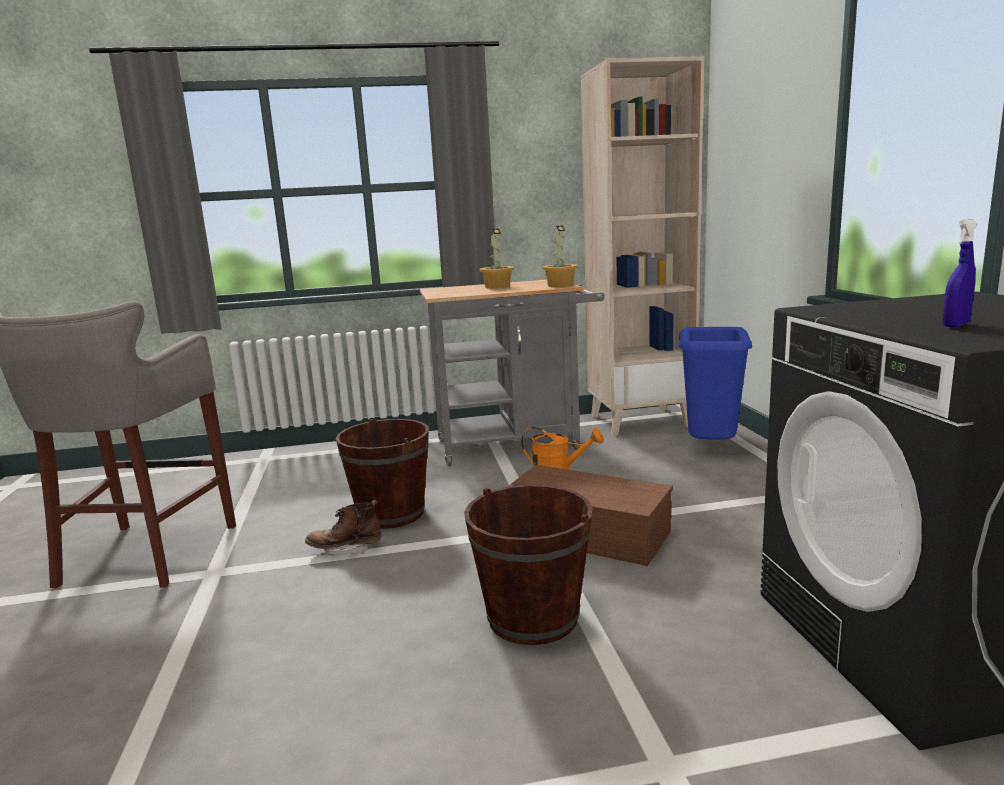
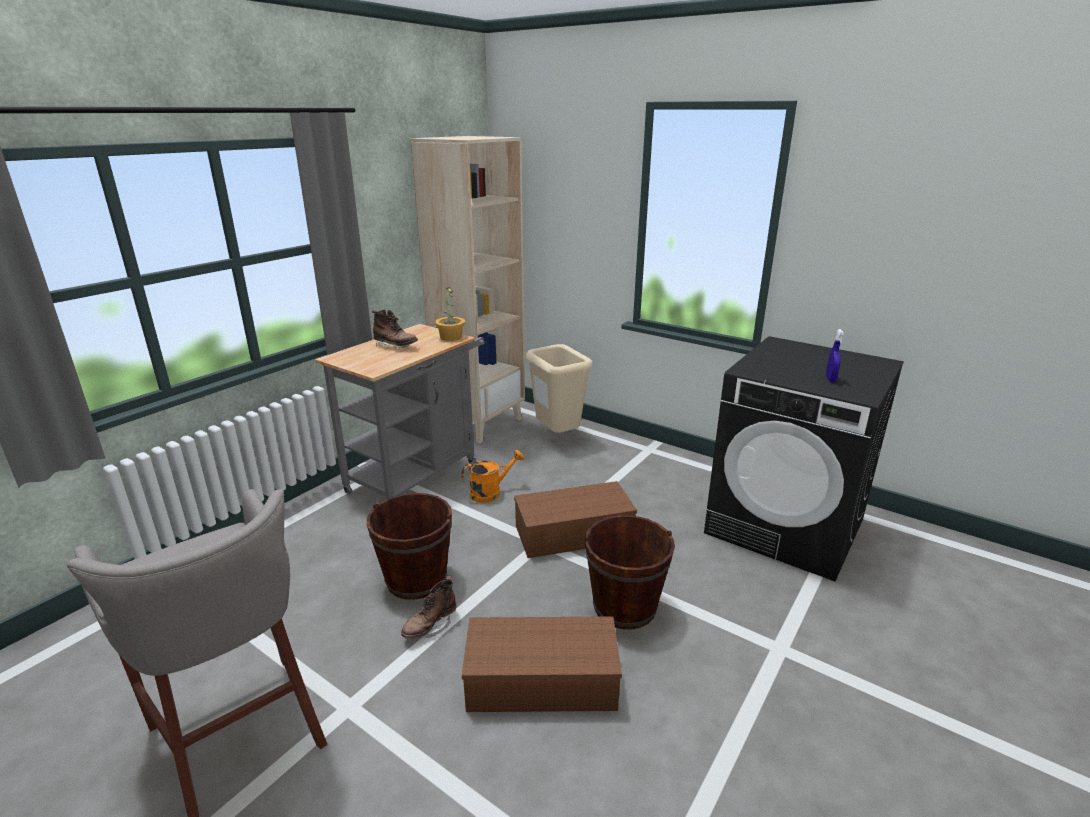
camera: 45 degrees left, 10 degrees up
(357, 632) = (544, 679): none -> brown storage box
(497, 287) = (395, 346): potted plant -> brown boot
(710, 450) = (557, 436): blue trash can -> beige trash can

